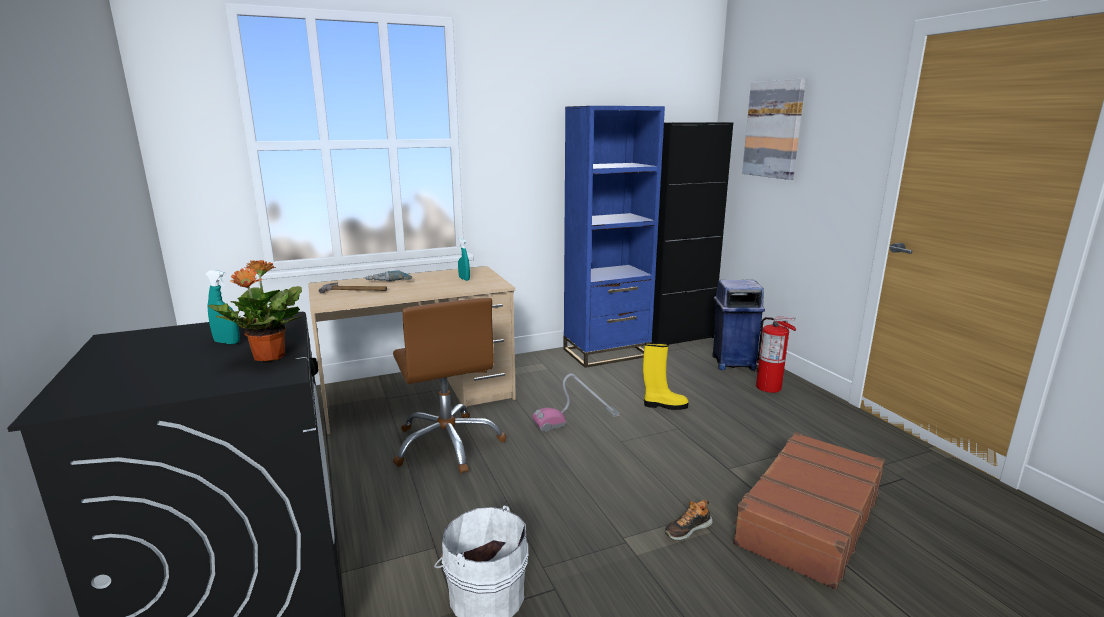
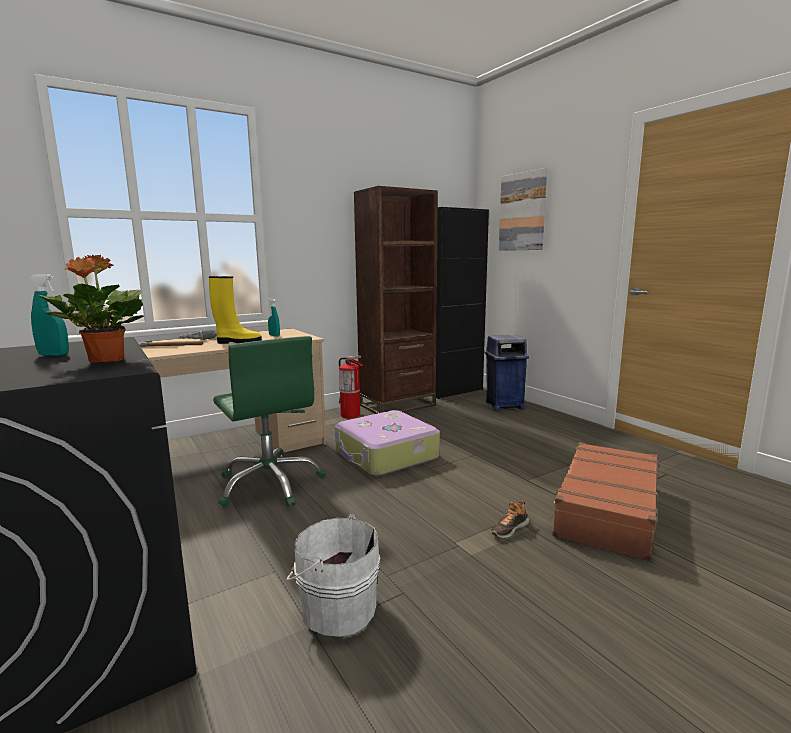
camera: 10 degrees left, 5 degrees down
(448, 444) = (270, 484): brown office chair -> green office chair
(577, 419) = (386, 455): vacuum cleaner -> suitcase
(606, 352) = (397, 405): blue bookcase -> brown bookcase
(664, 405) = (458, 439): yellow boot -> yellow boot (238, 342)
(769, 387) = (538, 420): fire extinguisher -> fire extinguisher (350, 415)

